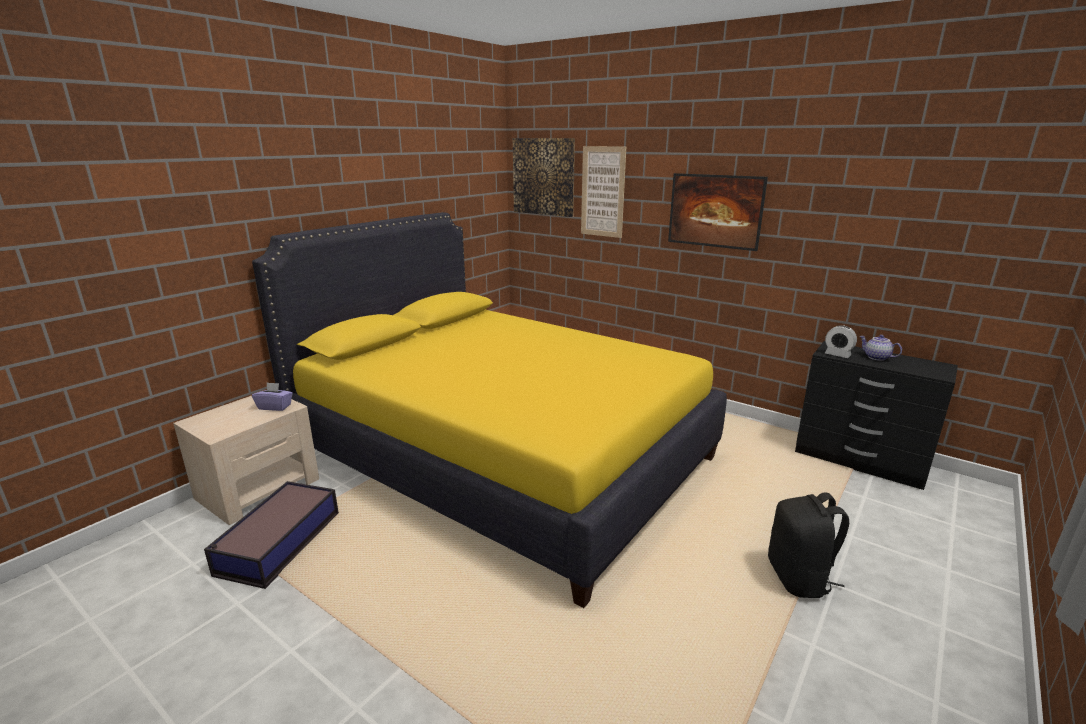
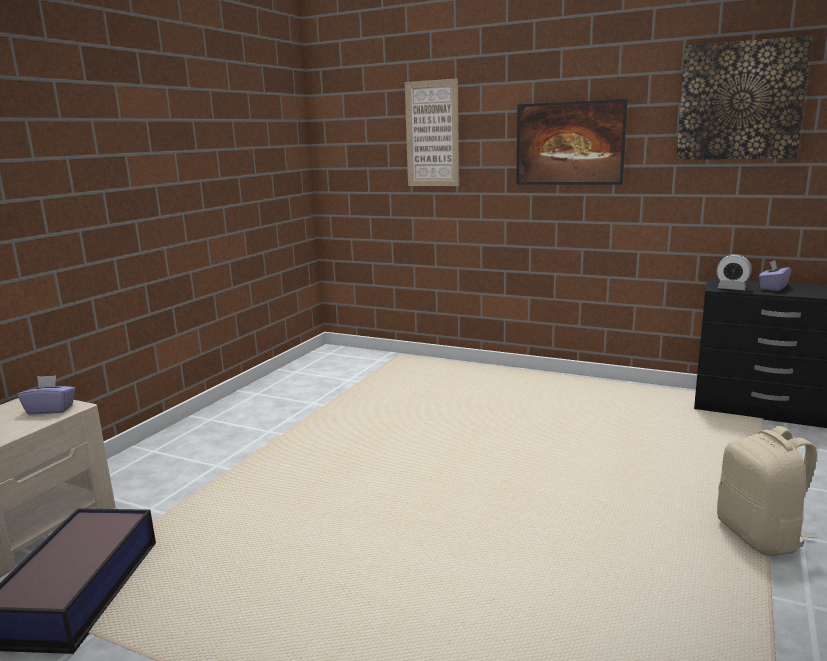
camera: 10 degrees left, 5 degrees down
(502, 456) = (355, 452): yellow bed -> none
(544, 176) = (357, 122): picture -> picture (740, 101)
(799, 578) = (760, 536): black backpack -> beige backpack
(876, 357) = (772, 287): teapot -> purple tissue box

